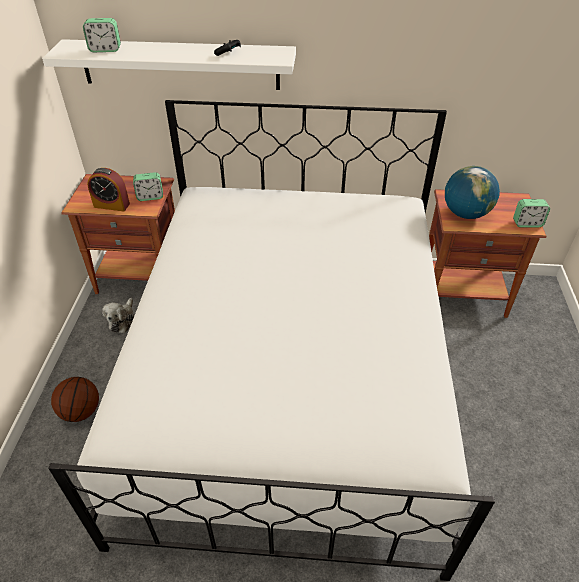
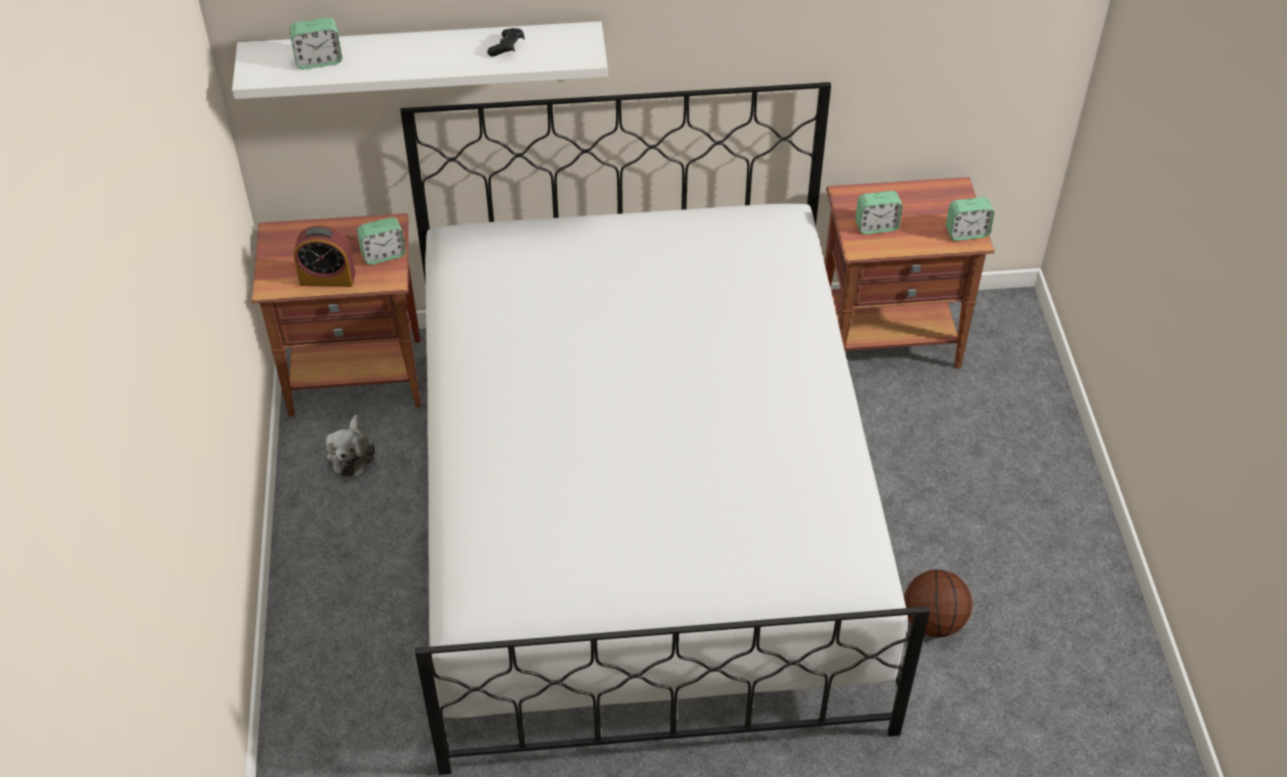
camera: 10 degrees left, 5 degrees up
(81, 412) = (341, 604): basketball -> basketball (933, 622)
(465, 213) = (876, 226): globe -> alarm clock

